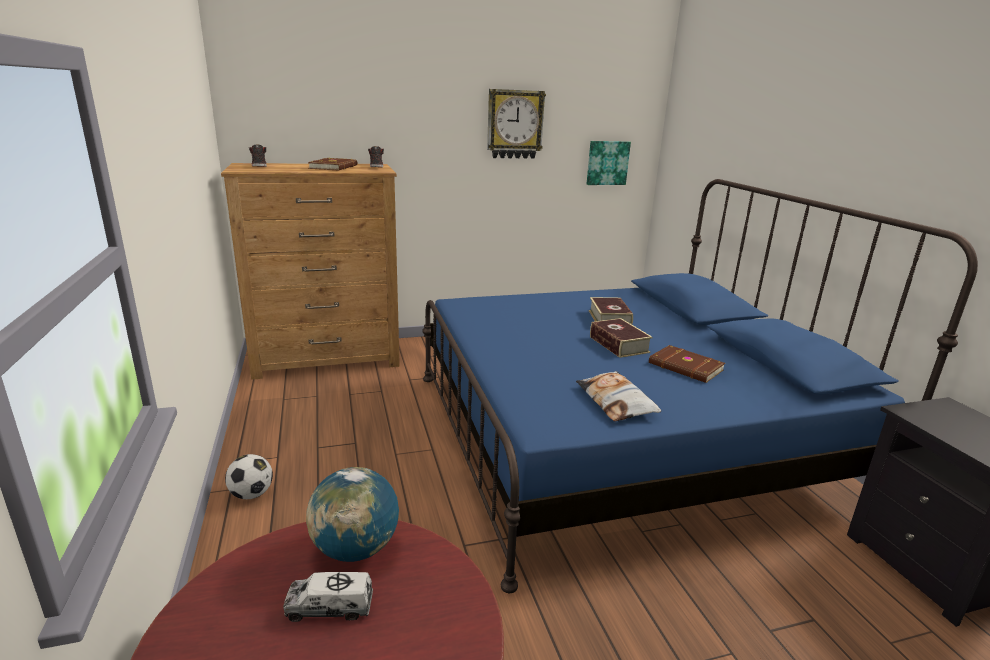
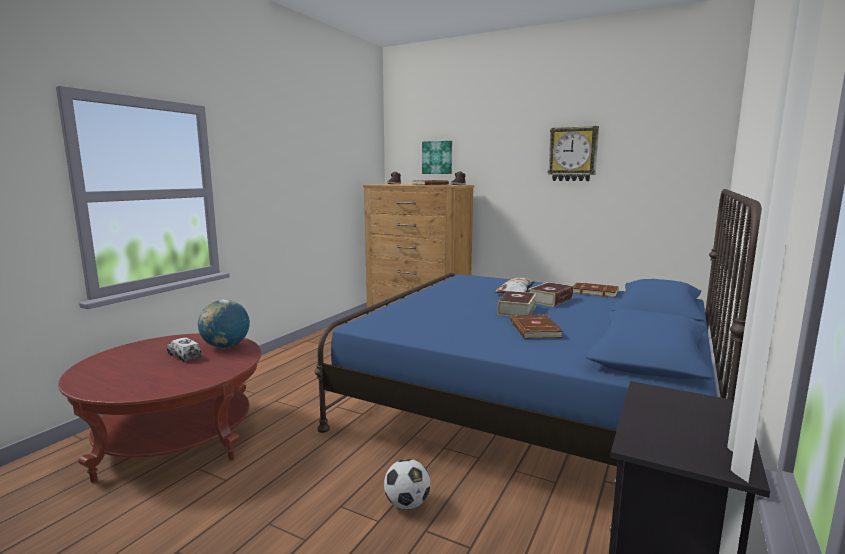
camera: 45 degrees right, 10 degrees down
(251, 494) = (291, 353): football -> football (407, 504)
(607, 163) = (666, 185): picture -> picture (437, 157)
(614, 296) = (594, 292): none -> brown book
(616, 402) = (432, 328): pillow -> pillow (515, 291)

